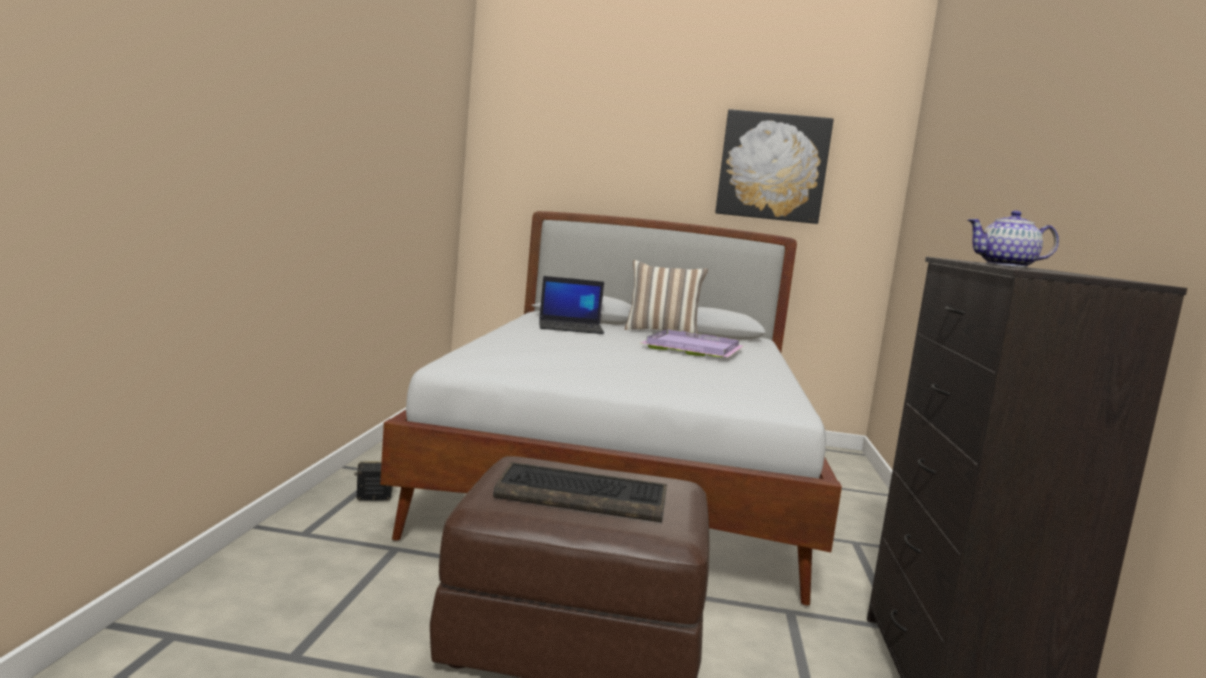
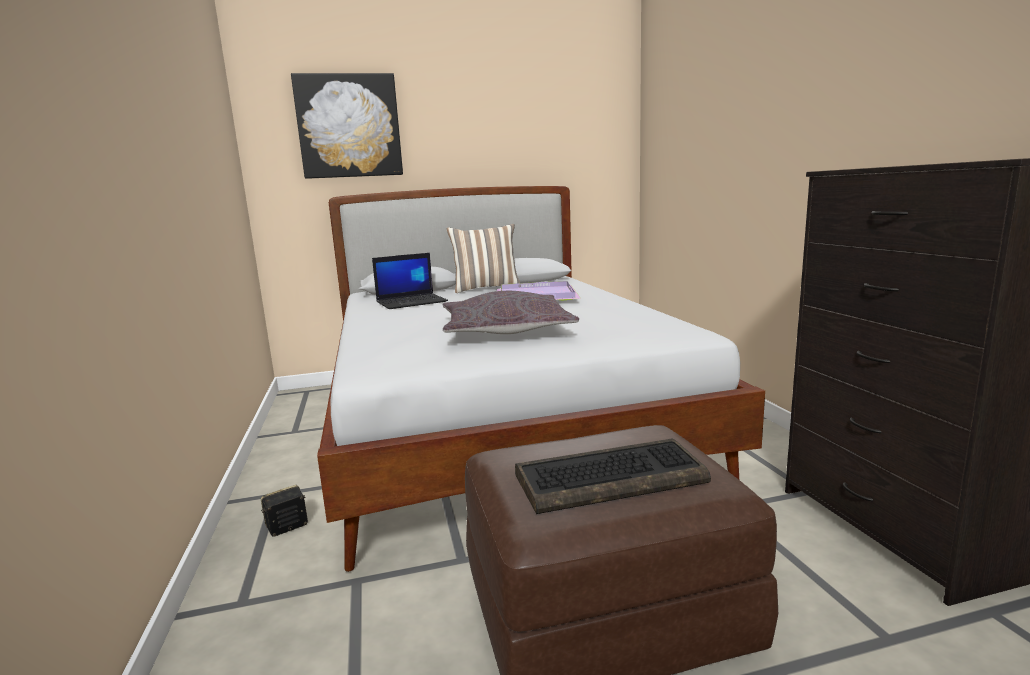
camera: 20 degrees left, 5 degrees up
(613, 365) = (505, 330): none -> grey pillow
(772, 167) = (535, 126): picture -> picture (349, 126)
(1007, 265) = (922, 164): teapot -> none

